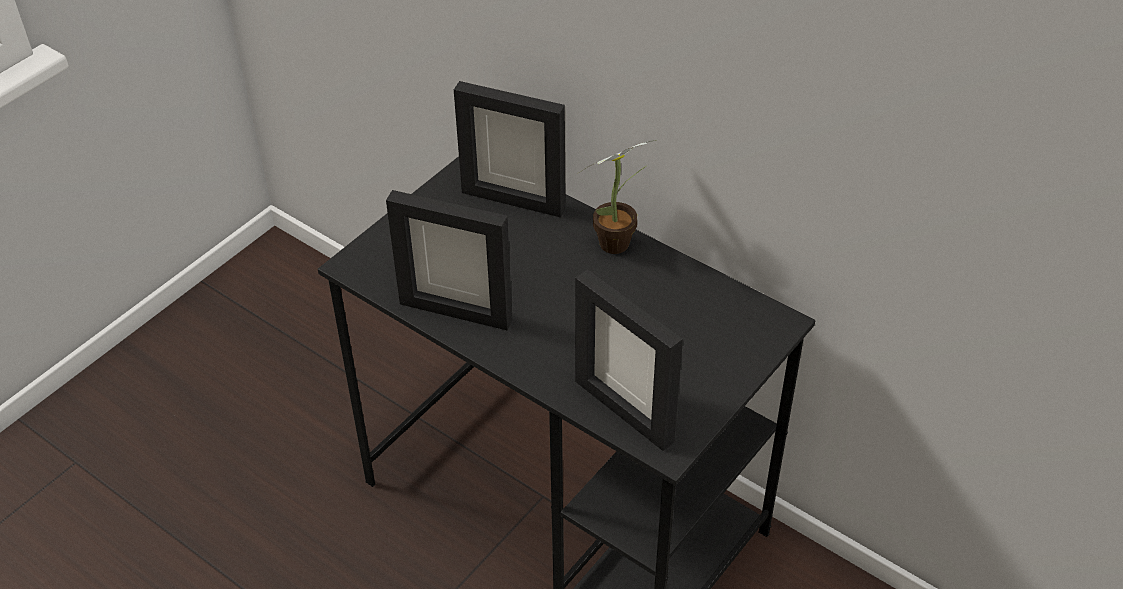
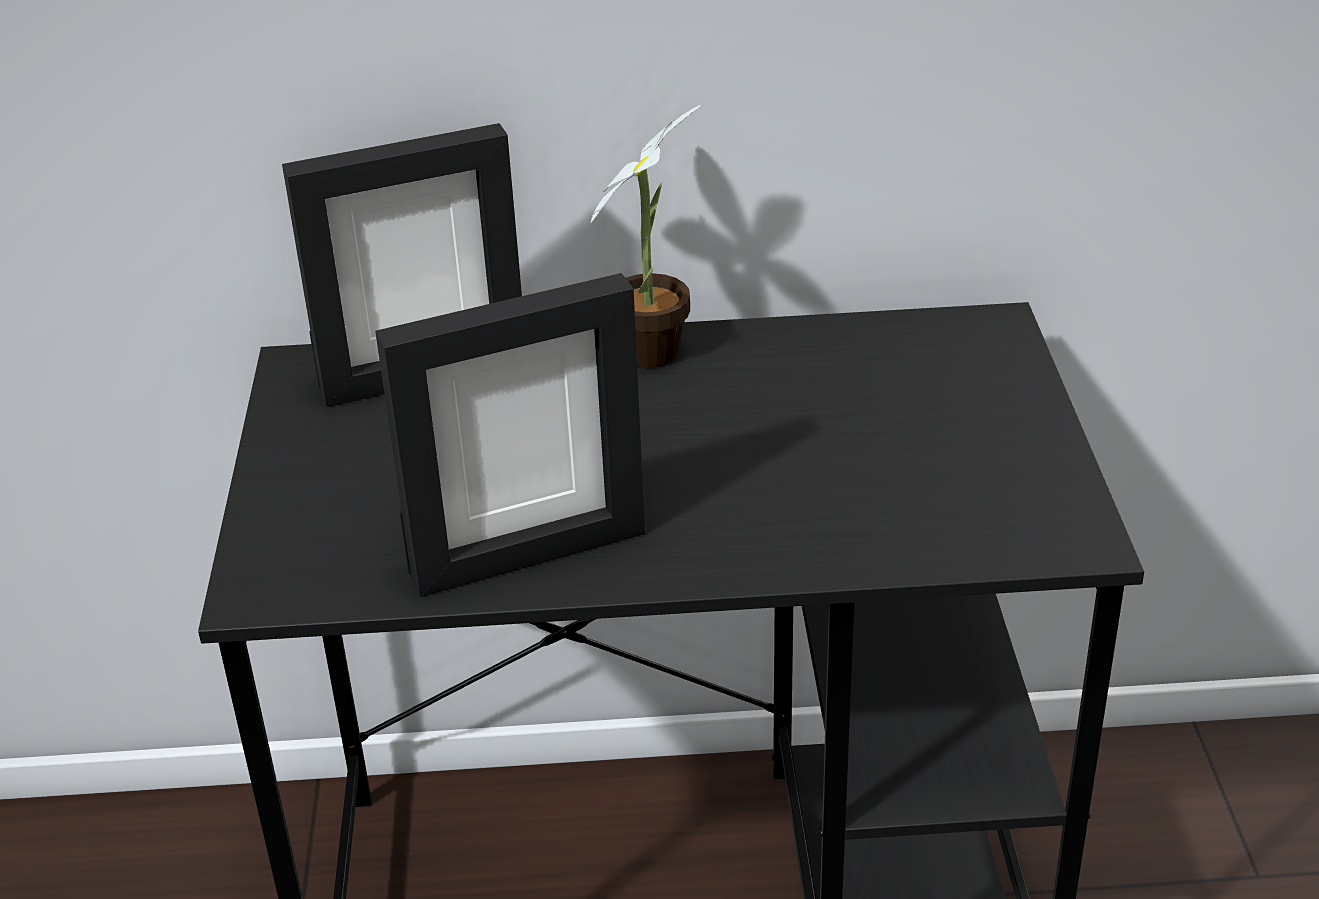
camera: 40 degrees left, 10 degrees down
(625, 409) = (955, 529): picture frame -> none

